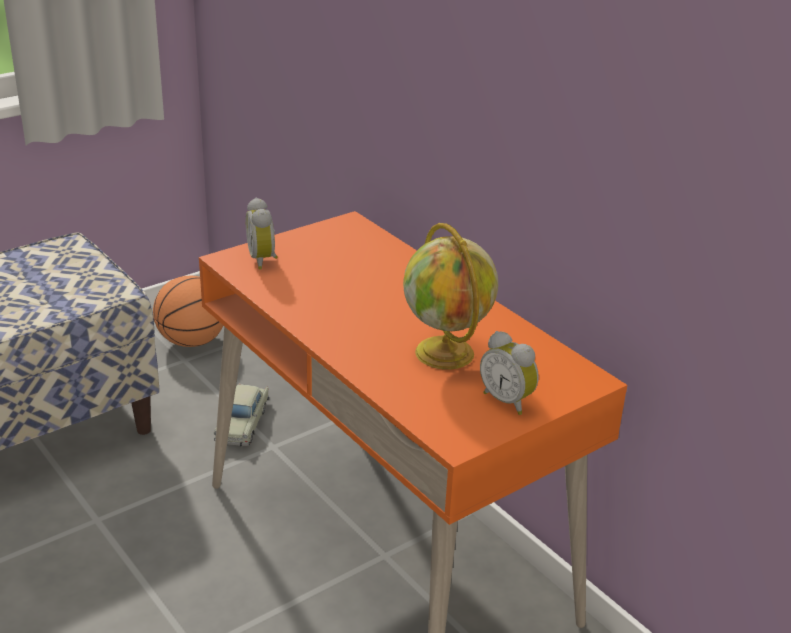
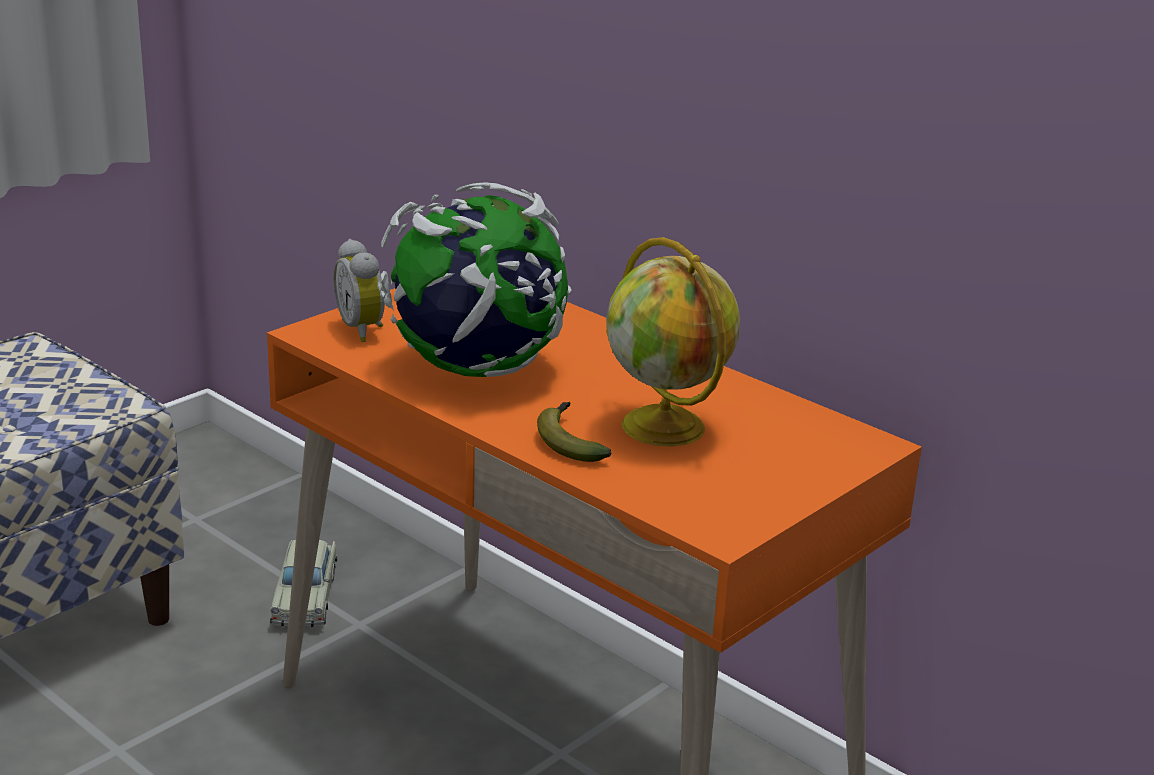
camera: 10 degrees left, 5 degrees down
(192, 341) = (200, 492): basketball -> none
(329, 296) = (475, 369): none -> globe
(375, 359) = (569, 441): none -> banana
(508, 400) = (772, 477): alarm clock -> none

